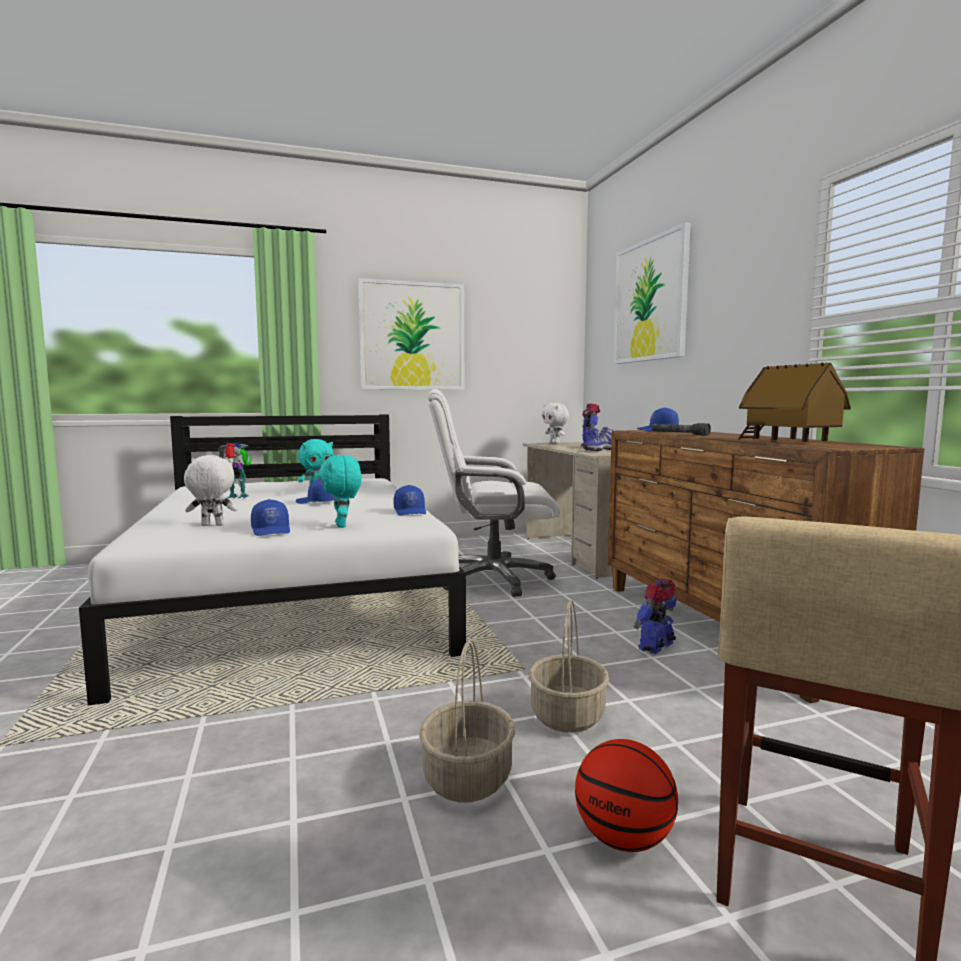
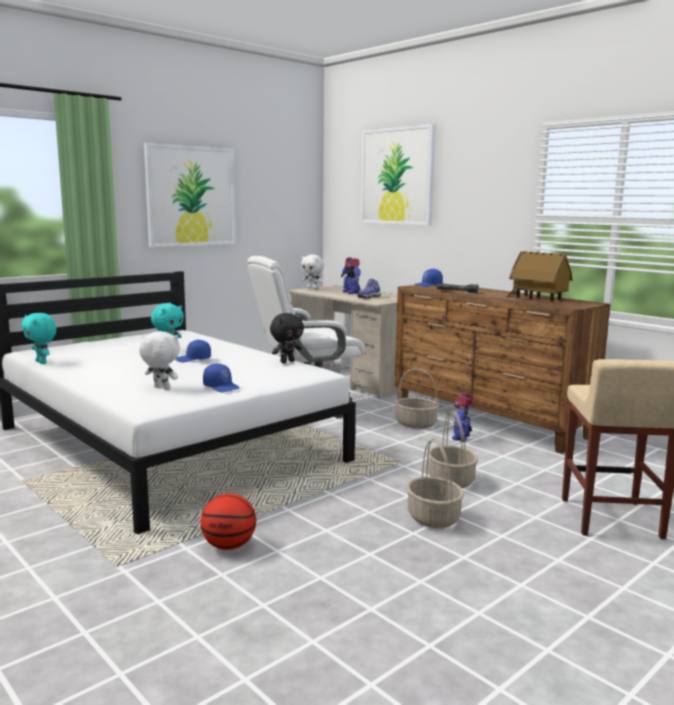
camera: 25 degrees left, 5 degrees up
(212, 525) = (161, 388): white plush toy -> white plush toy turned 60 degrees clockwise
(238, 497) = (109, 360): toy robot -> none
(342, 525) = (262, 378): turquoise plush toy -> turquoise plush toy (42, 362)
(411, 511) = (287, 361): blue cap -> black plush toy
(609, 618) = (416, 424): none -> basket
(624, 838) = (529, 524): basketball -> basketball (229, 546)

